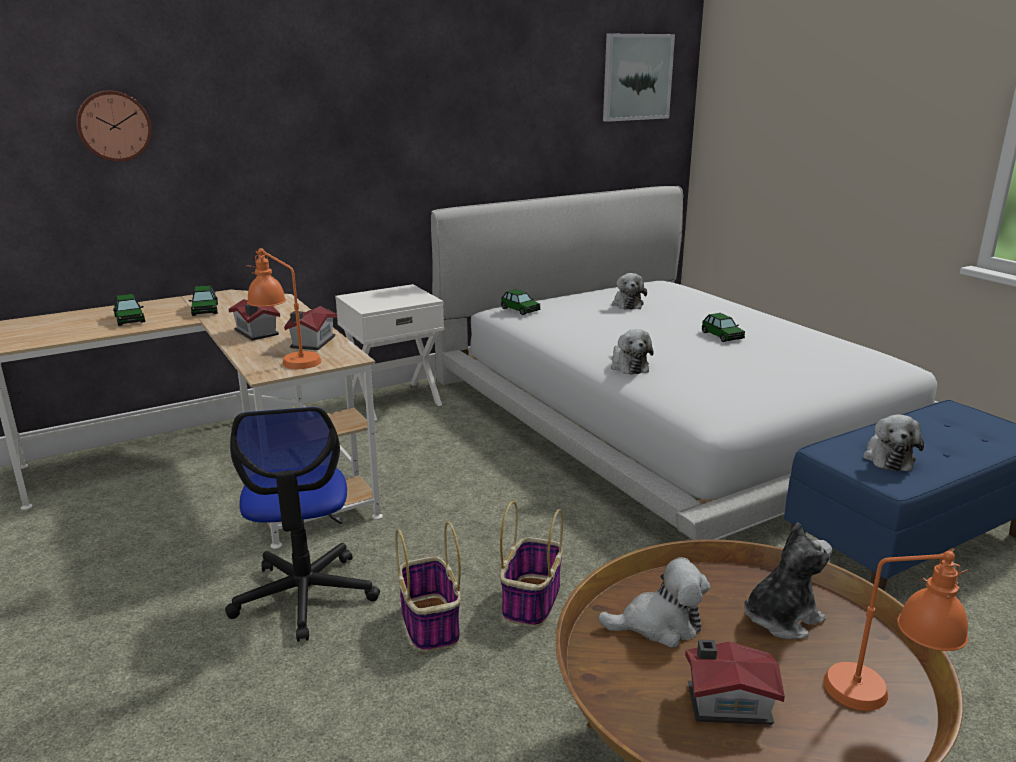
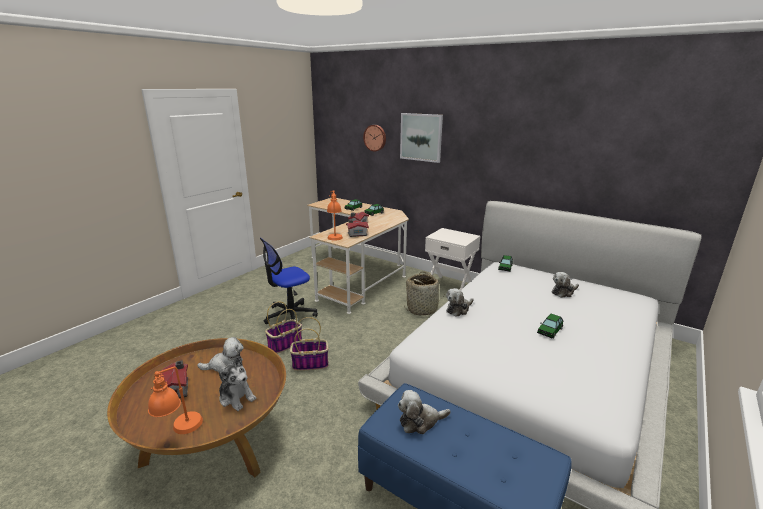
camera: 65 degrees right, 0 degrees up
(444, 442) = (422, 309): none -> basket
(637, 77) = (681, 144): picture -> picture (421, 137)
(659, 625) = (225, 366): plush toy -> plush toy turned 75 degrees counterclockwise

